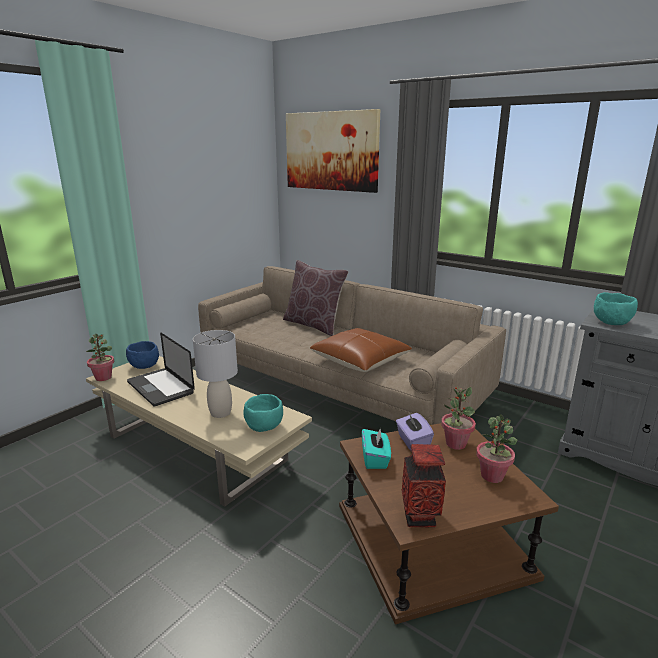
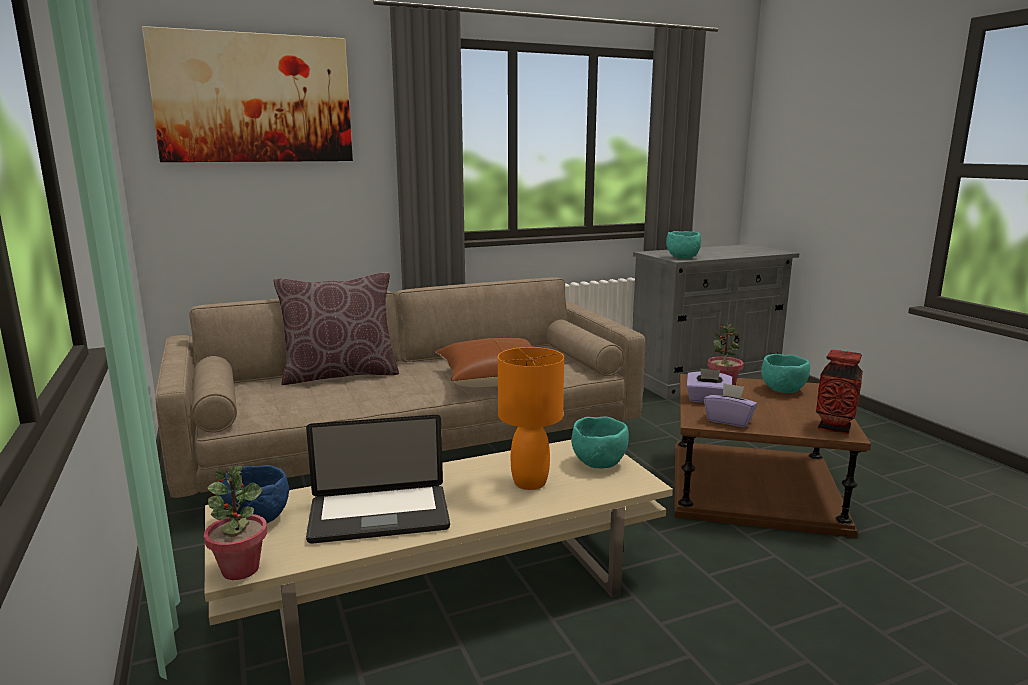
camera: 60 degrees left, 5 degrees down
(220, 413) = (530, 483): grey table lamp -> orange table lamp
(375, 459) = (729, 420): turquoise tissue box -> purple tissue box
(492, 476) = (782, 390): potted plant -> turquoise bowl

